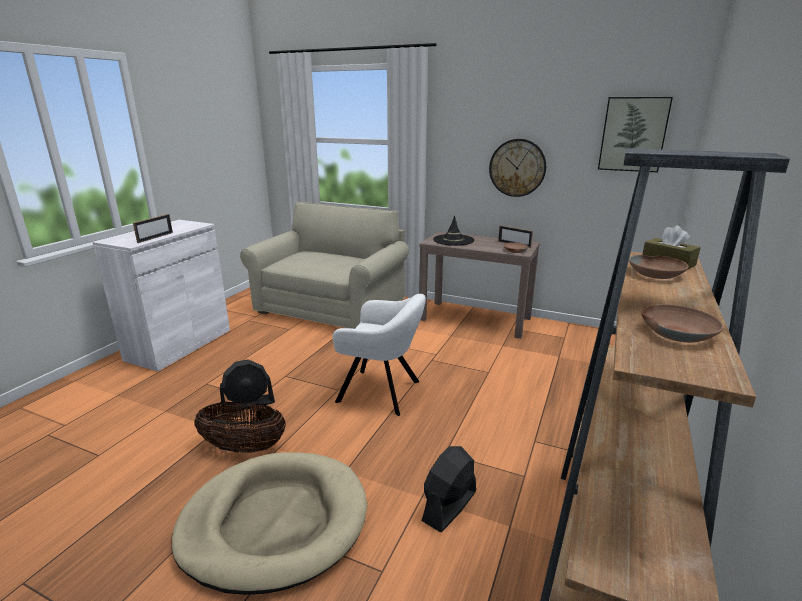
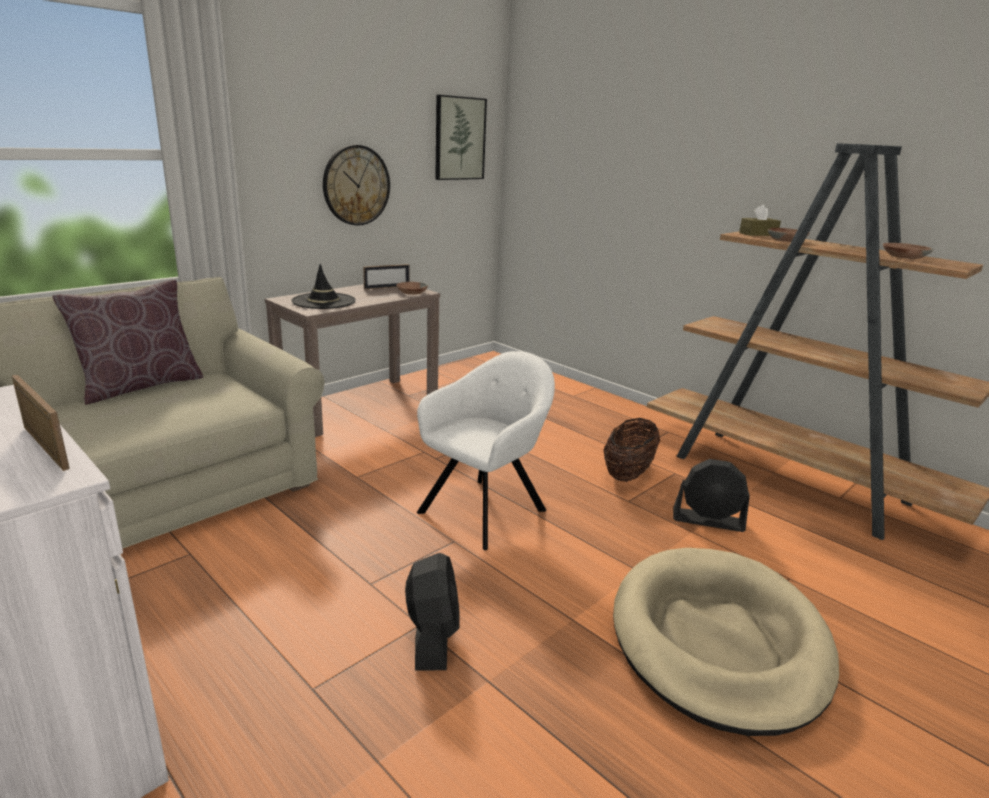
camera: 70 degrees left, 0 degrees up
(243, 447) = (554, 654): basket -> basket (628, 473)
(337, 254) = (140, 386): none -> brown pillow
(449, 506) = (708, 520): black fan -> black fan turned 45 degrees counterclockwise

